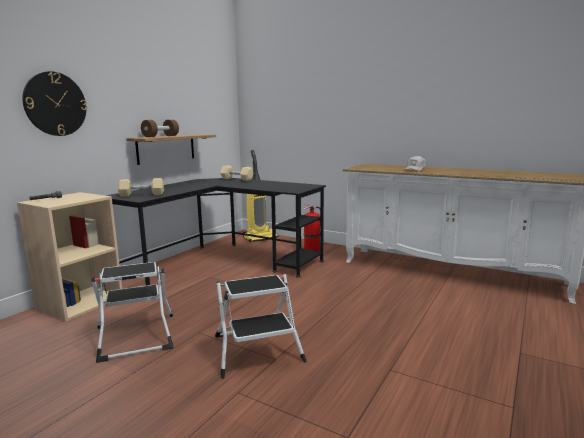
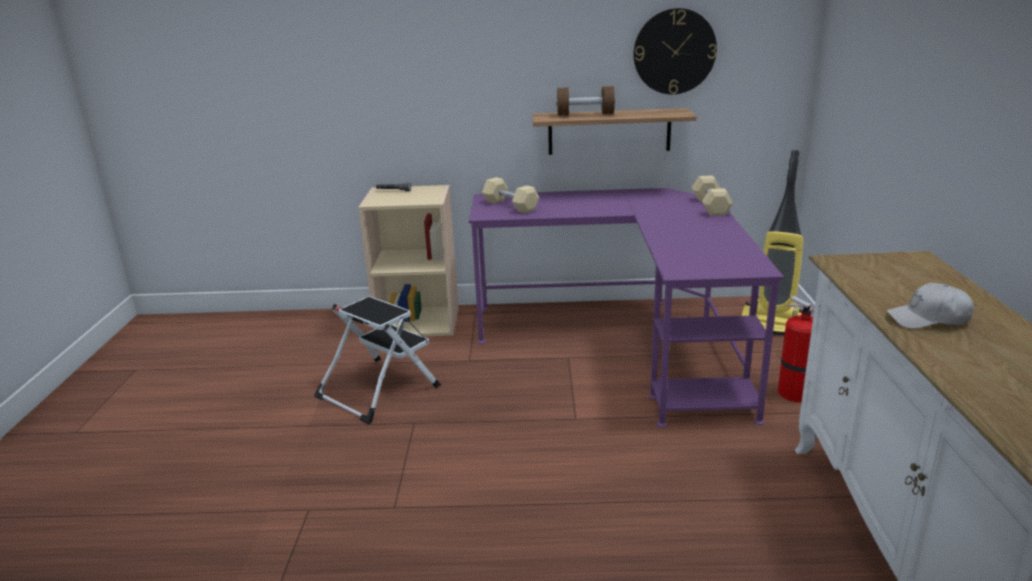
camera: 60 degrees right, 10 degrees up
(55, 104) = (428, 68): wall clock -> wall clock (674, 51)
(221, 263) = (625, 342): black desk -> purple desk
(256, 349) = (405, 482): step ladder -> none

